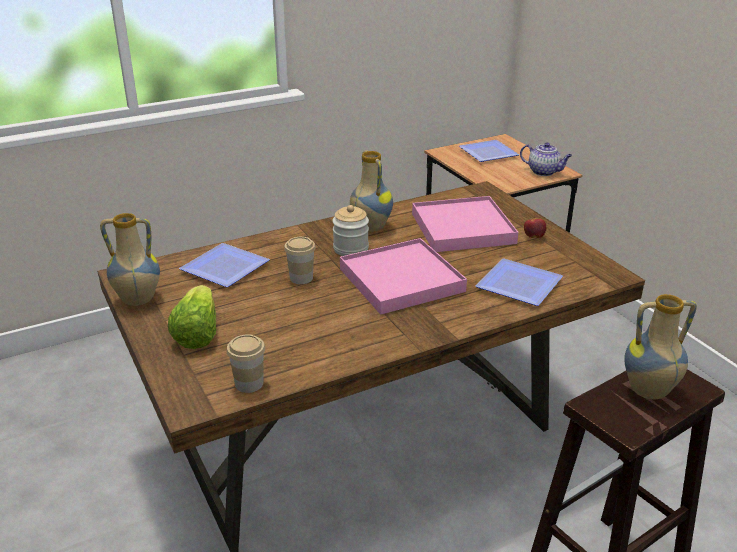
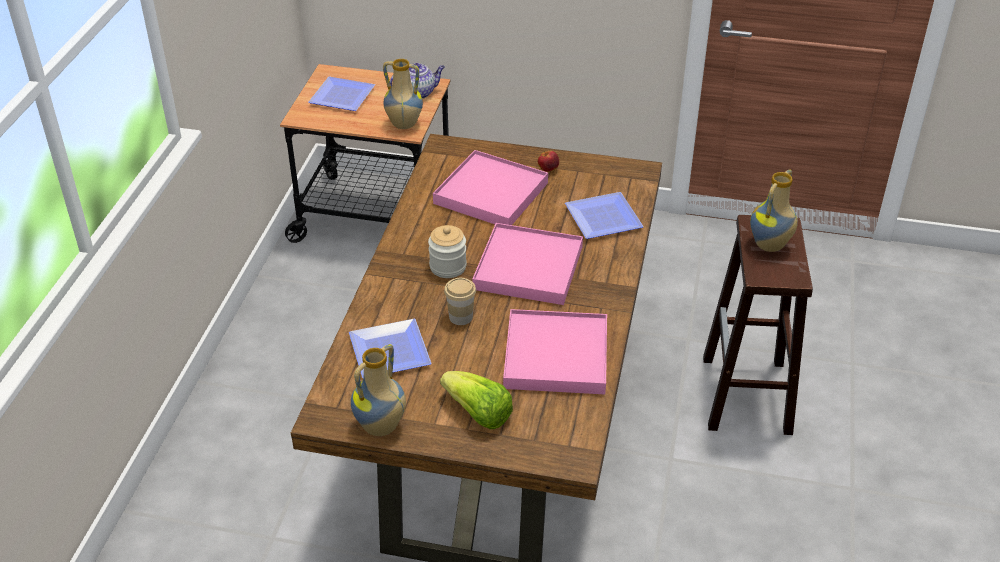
camera: 50 degrees left, 10 degrees up
(249, 383) = (579, 416): cup -> none
(312, 339) = (556, 356): none -> pink tray
(370, 227) = (425, 237): vase -> vase (403, 125)

